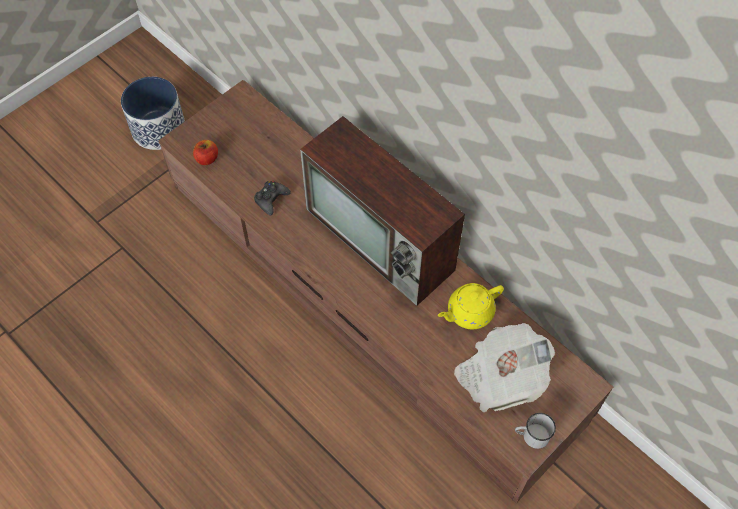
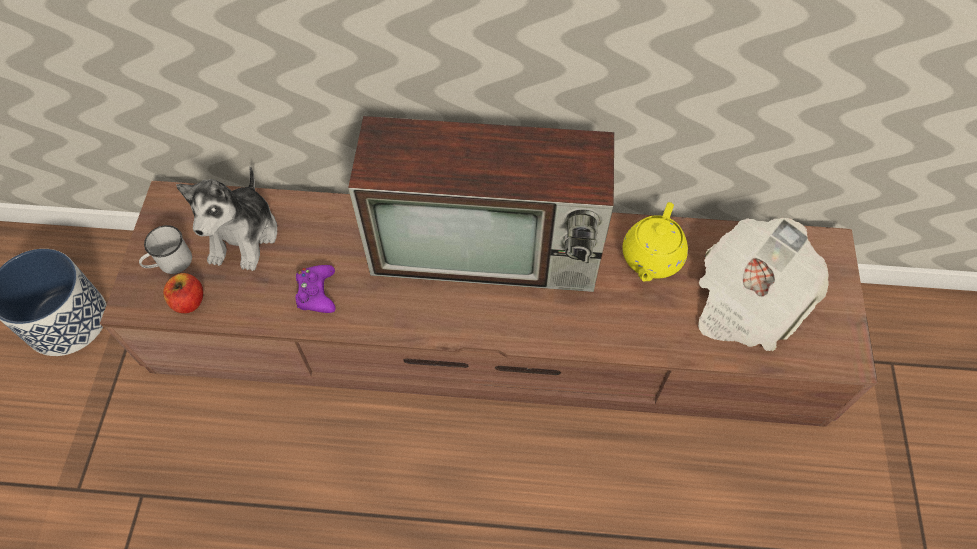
camera: 40 degrees left, 0 degrees up
(262, 142) = (244, 236): none -> plush toy
(271, 199) = (316, 293): black game controller -> purple game controller
(531, 436) = (835, 337): white mug -> white mug (170, 263)

